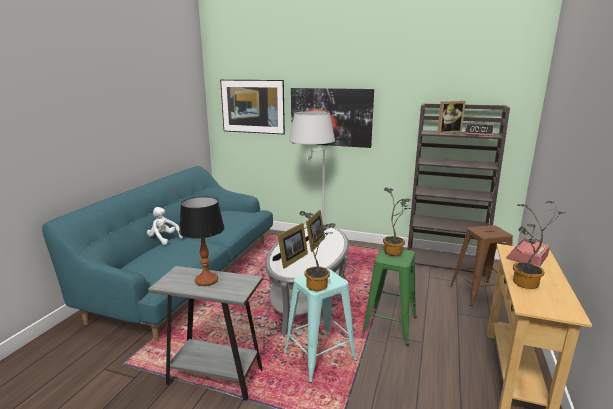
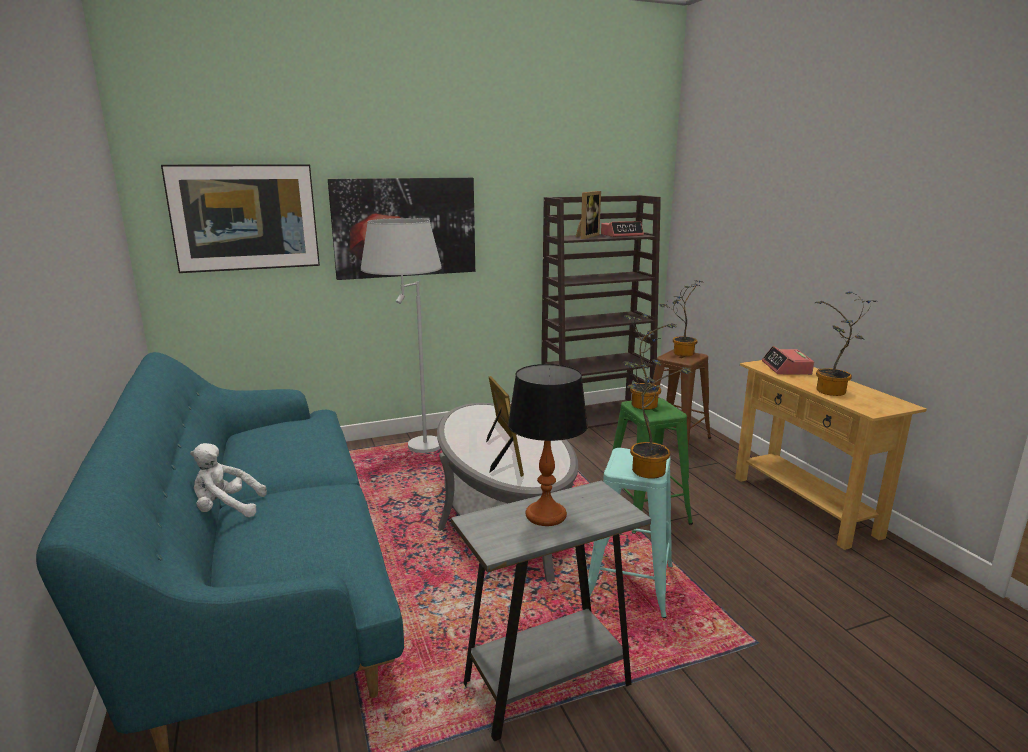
camera: 40 degrees left, 0 degrees up
(491, 228) = (680, 353): none -> potted plant

